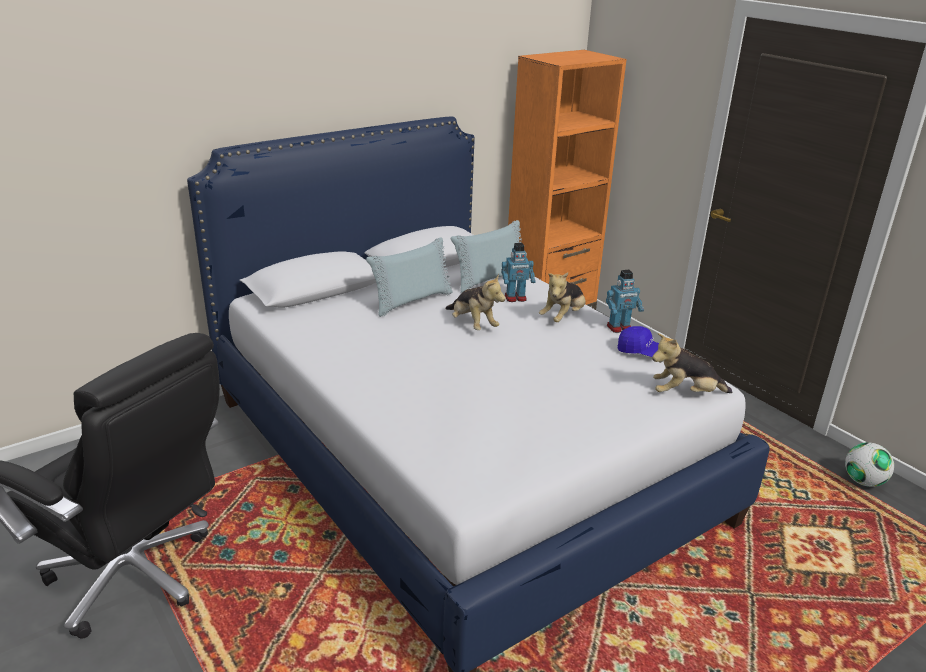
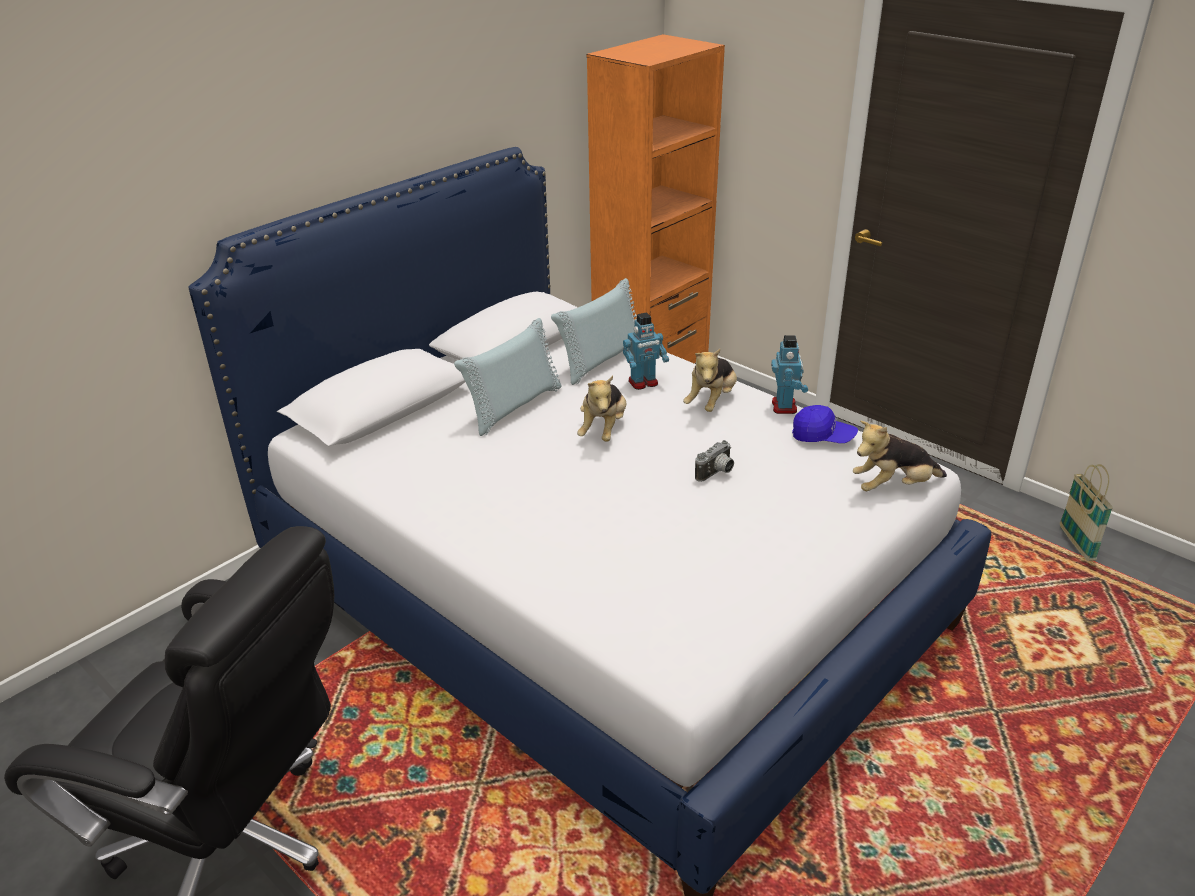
camera: 10 degrees left, 5 degrees up
(472, 324) = (603, 429): plush toy -> plush toy turned 60 degrees clockwise
(547, 365) = (717, 473): none -> camera
(619, 328) = (785, 407): toy robot -> toy robot turned 60 degrees counterclockwise
(863, 481) = (1076, 543): football -> basket

